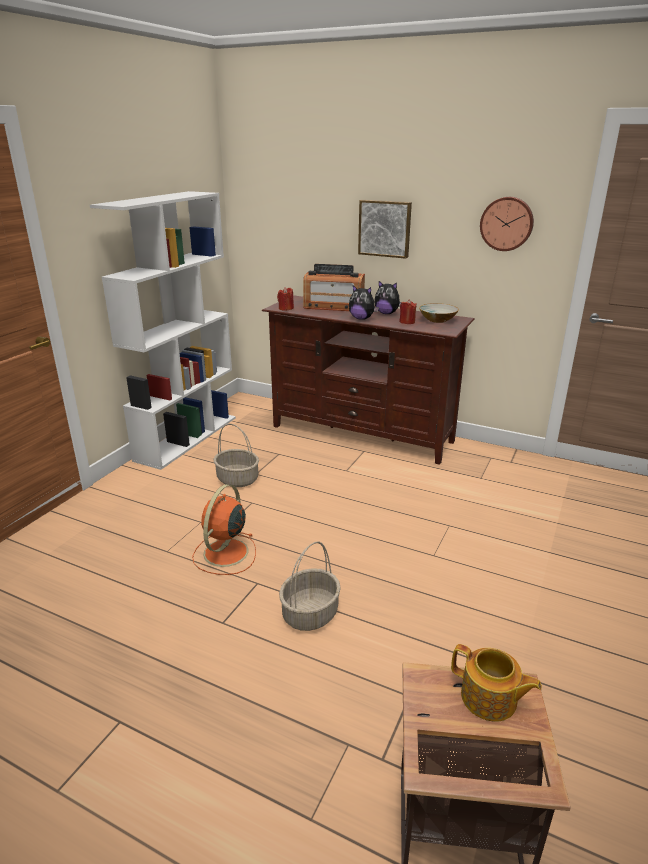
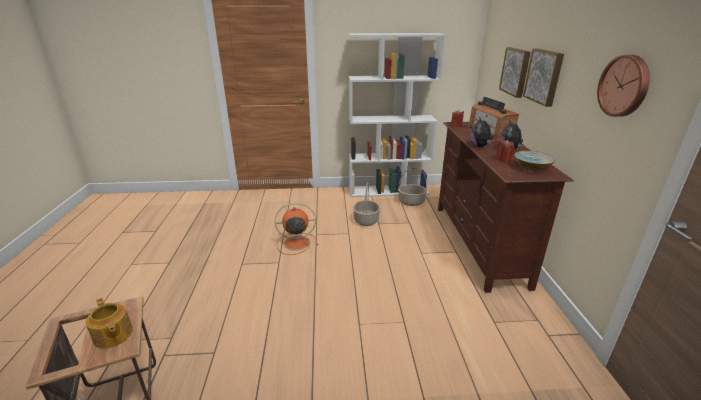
camera: 60 degrees right, 0 degrees up
(310, 614) = (264, 290): basket -> basket (411, 202)
(325, 229) = (516, 71): none -> picture
(489, 699) = (113, 336): teapot -> teapot turned 45 degrees counterclockwise

